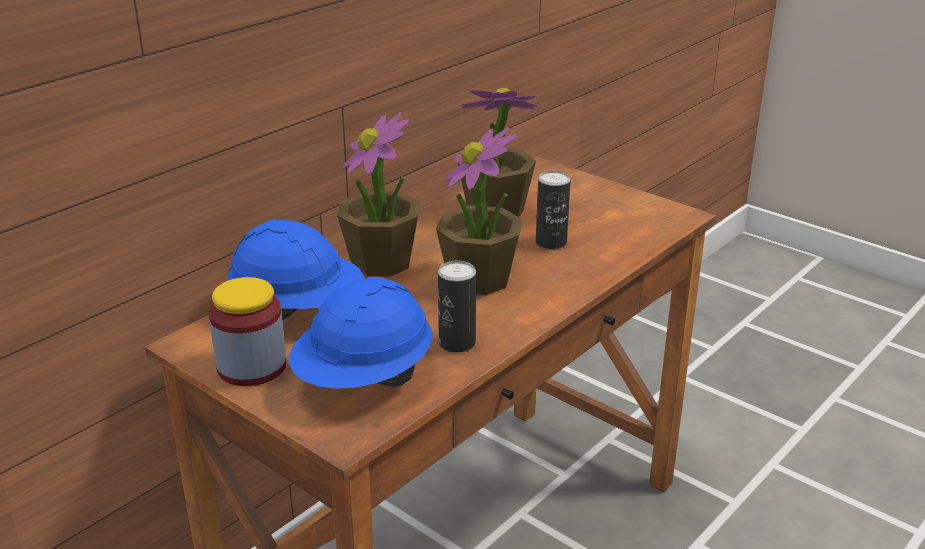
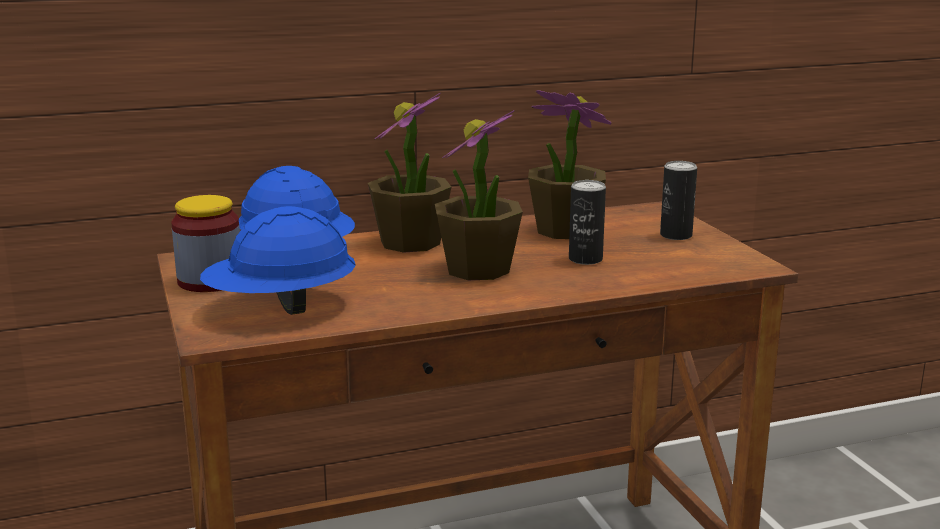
camera: 30 degrees right, 10 degrees down
(457, 343) = (392, 304): can -> can (676, 235)

